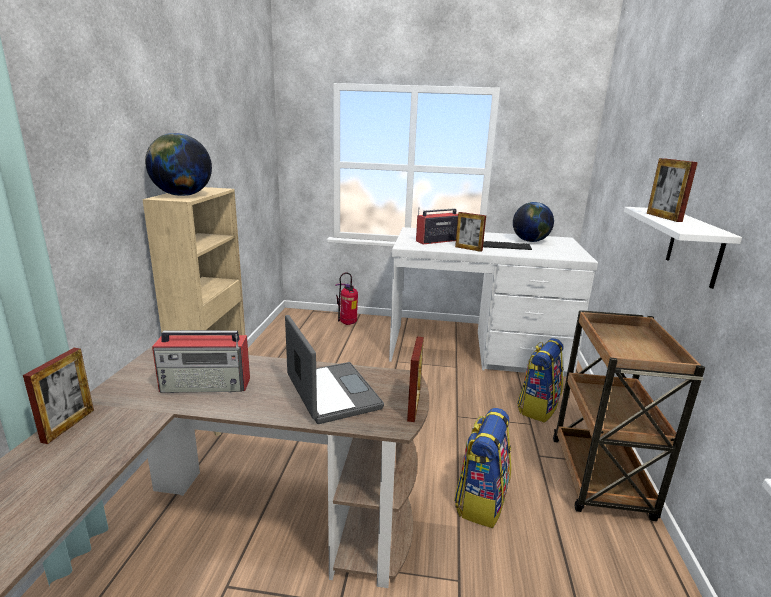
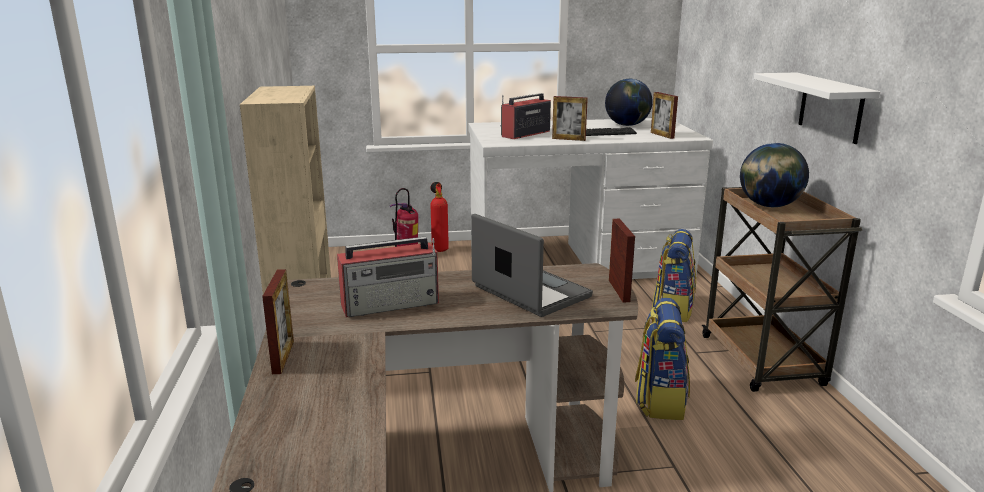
camera: 15 degrees left, 0 degrees up
(182, 195) = (276, 97): globe -> globe (769, 206)
(375, 321) = (439, 249): none -> fire extinguisher
(663, 217) = (801, 80): picture frame -> picture frame (662, 135)

